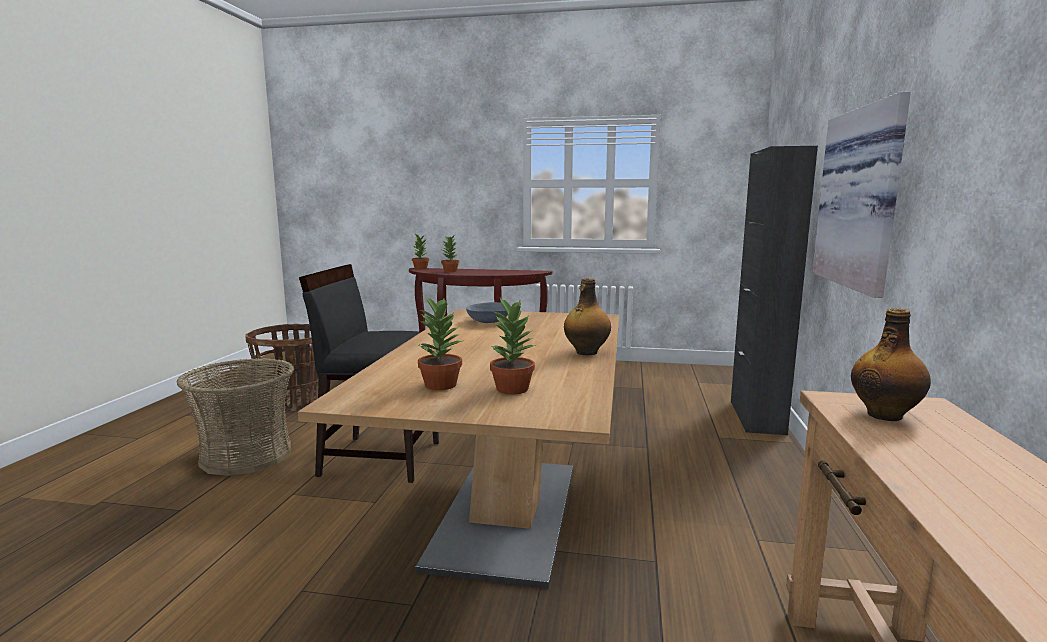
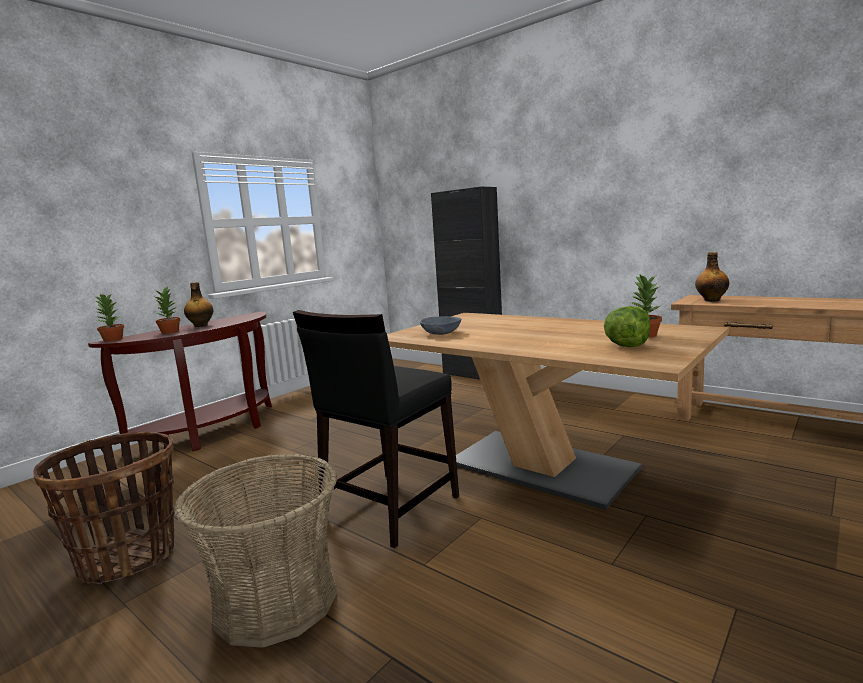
camera: 60 degrees left, 0 degrees up
(440, 385) = (627, 346): potted plant -> lettuce
(586, 352) = (567, 322): bottle -> bottle (201, 326)
(864, 198) = (567, 215): picture -> none

